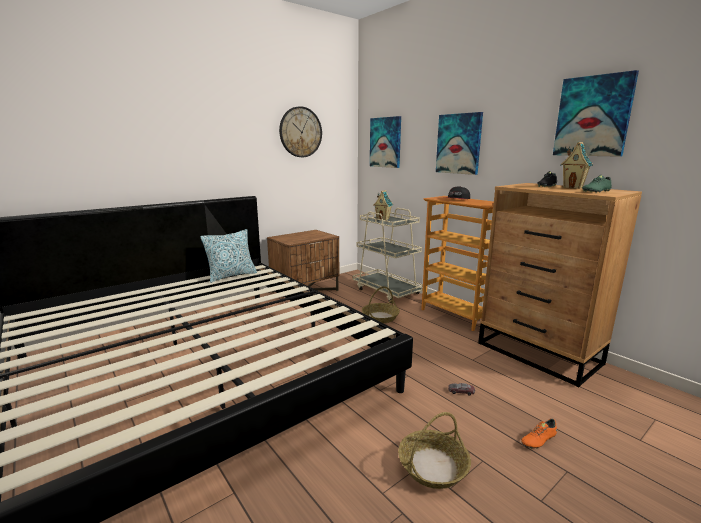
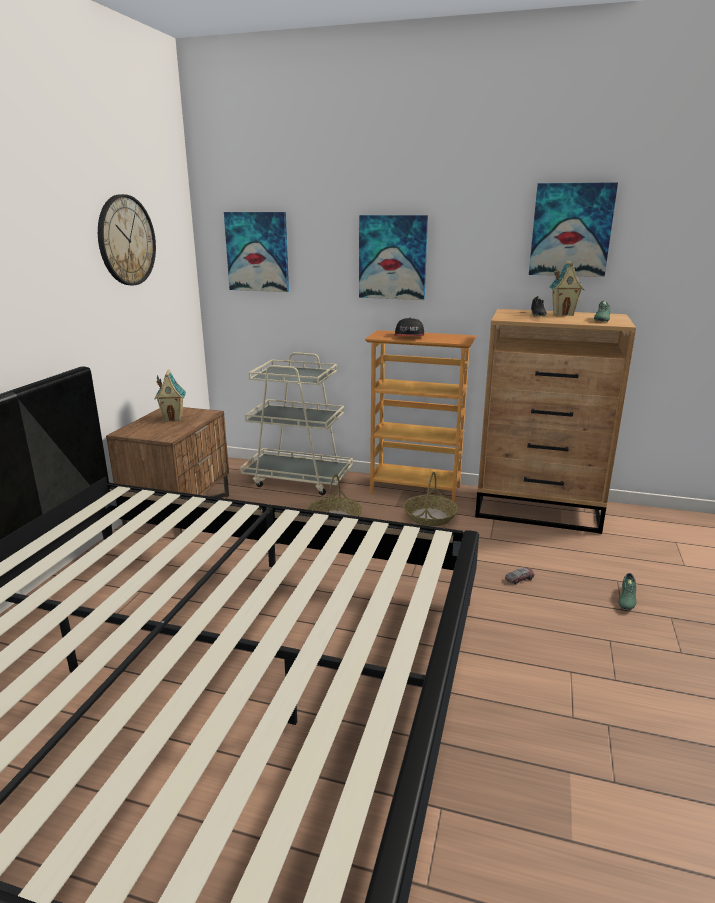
camera: 35 degrees left, 5 degrees up
(231, 276) = (96, 519): pillow -> none
(383, 219) = (283, 373): toy house -> toy house (173, 418)
(433, 467) = (581, 668): basket -> basket (430, 517)
(538, 440) = (626, 599): orange shoe -> green shoe

